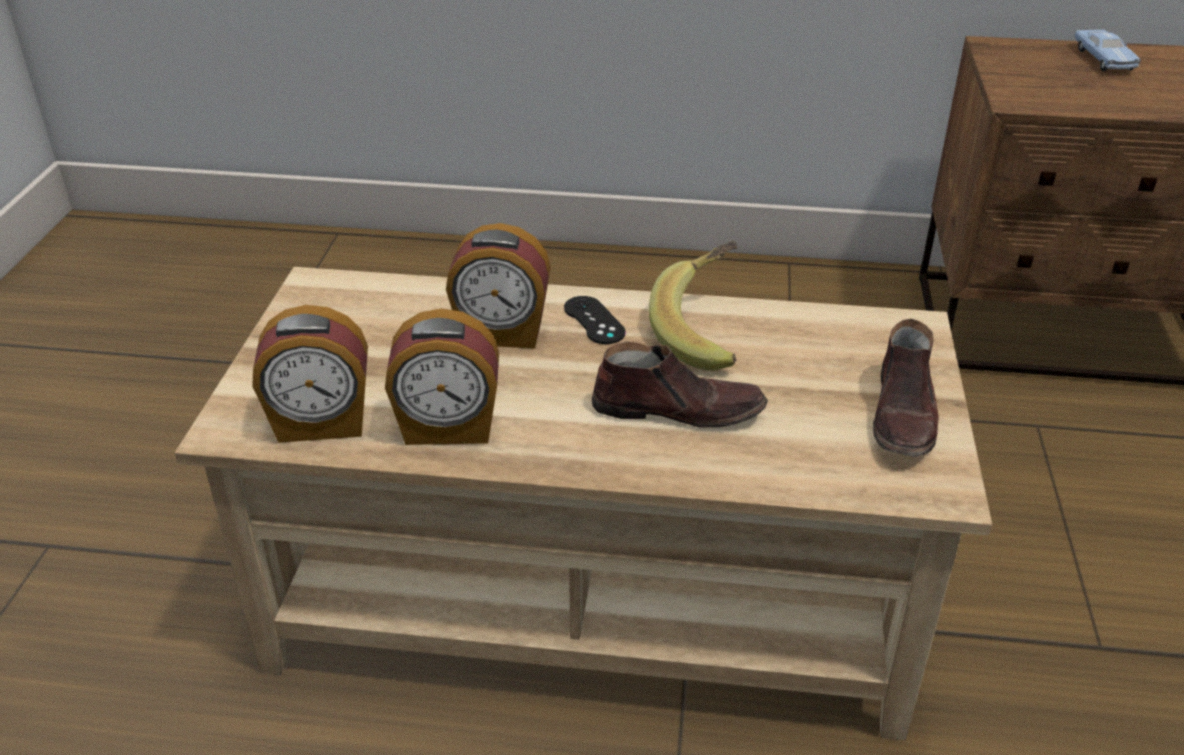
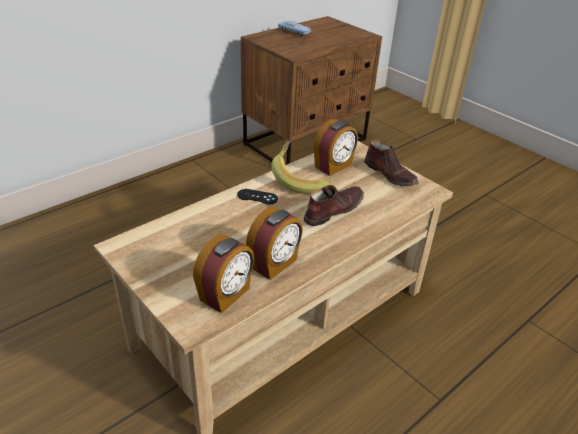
camera: 50 degrees left, 0 degrees up
(501, 334) = (233, 220): alarm clock -> alarm clock (333, 166)

